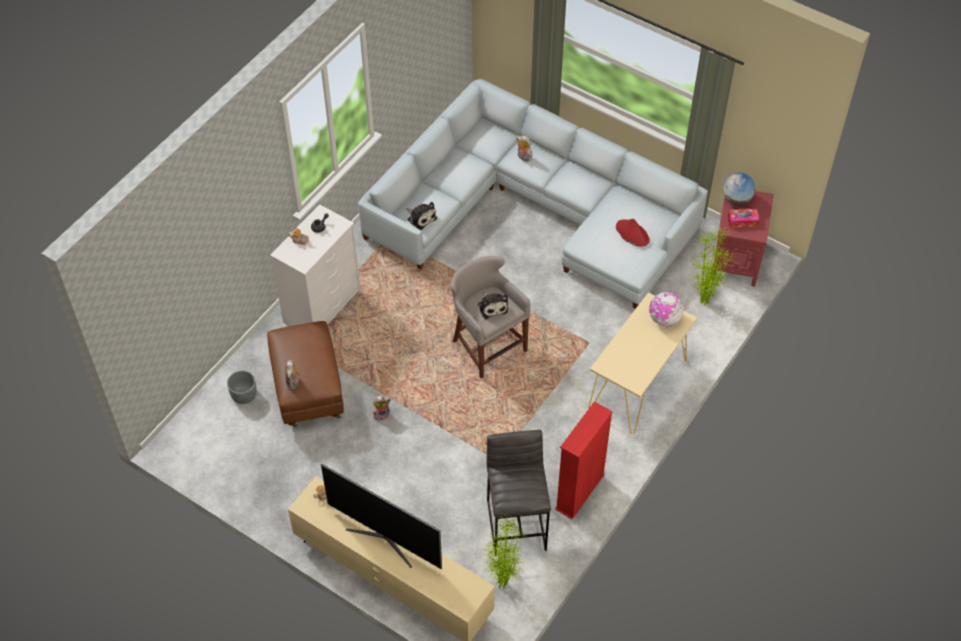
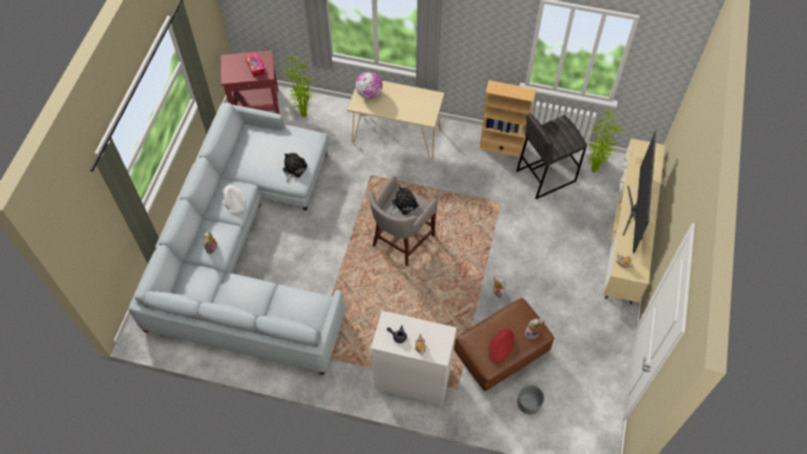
camera: 110 degrees left, 5 degrees up
(421, 218) = (310, 306): plush toy -> plush toy (294, 169)
(578, 184) = (233, 199): none -> white hat
(579, 492) = (501, 147): red bookcase -> beige bookcase
(632, 233) = (276, 148): red hat -> red hat (501, 346)
(736, 199) = (233, 75): globe -> none

